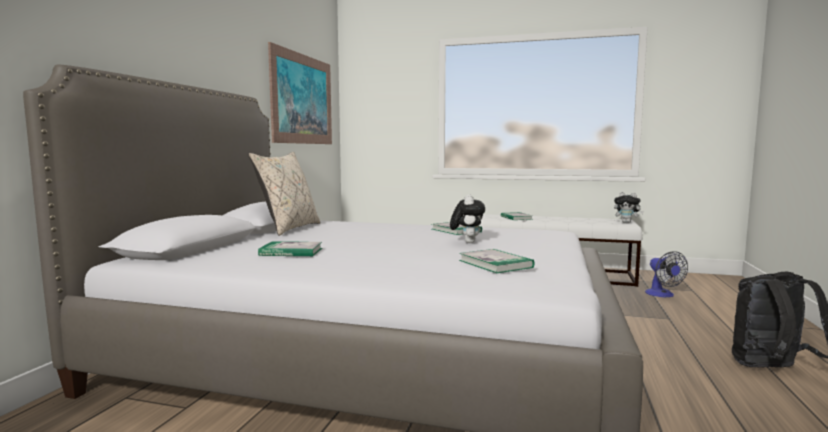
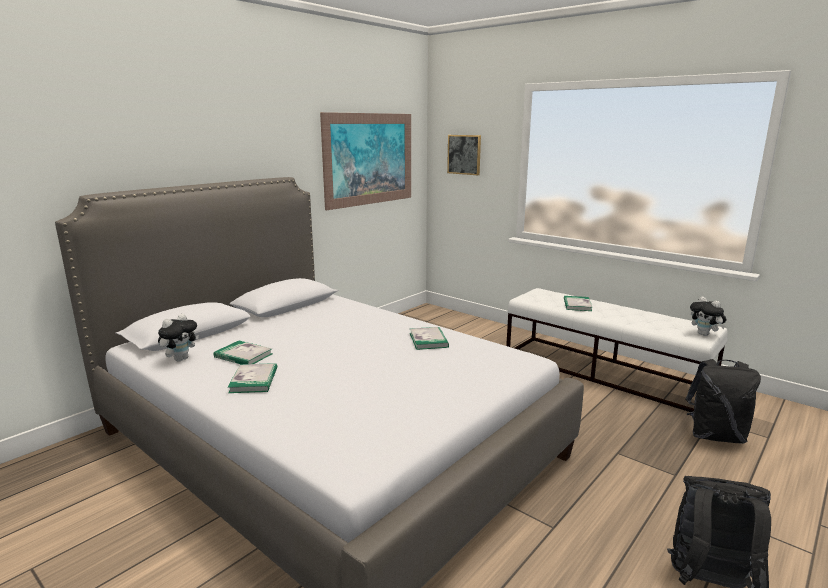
camera: 25 degrees right, 10 degrees up
(288, 229) = (294, 312): beige pillow -> none
(381, 103) = (464, 154): none -> picture
(467, 242) = (406, 365): plush toy -> plush toy (181, 359)
(495, 264) = (357, 416): book -> book (254, 380)
(662, 295) = (715, 436): fan -> black backpack

